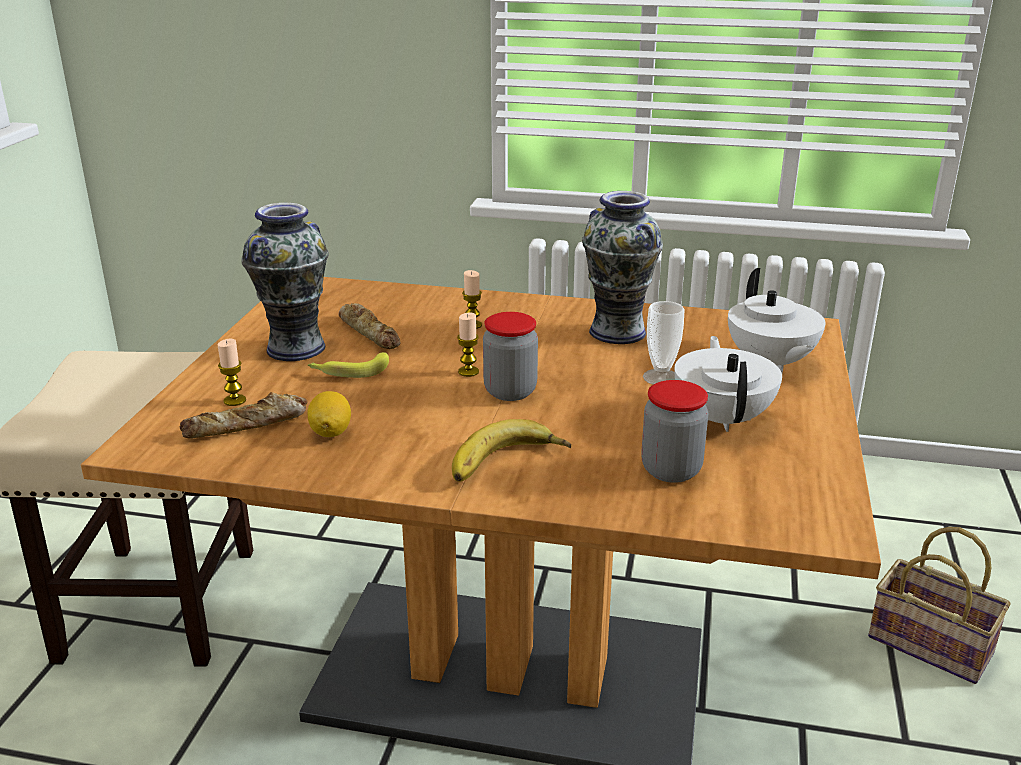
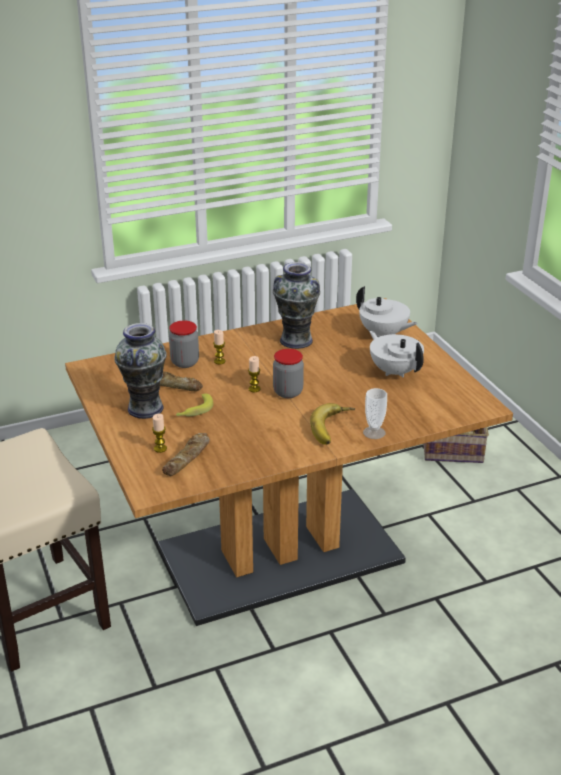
camera: 35 degrees left, 5 degrees up
(331, 432) = (233, 445): lemon -> none
(661, 377) = (346, 359): cup -> cup (374, 432)
(671, 470) = (401, 404): jar -> jar (185, 362)

